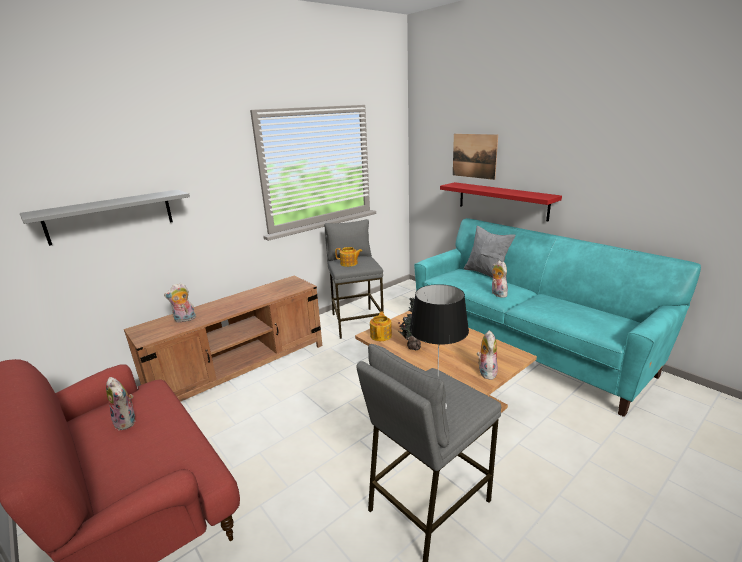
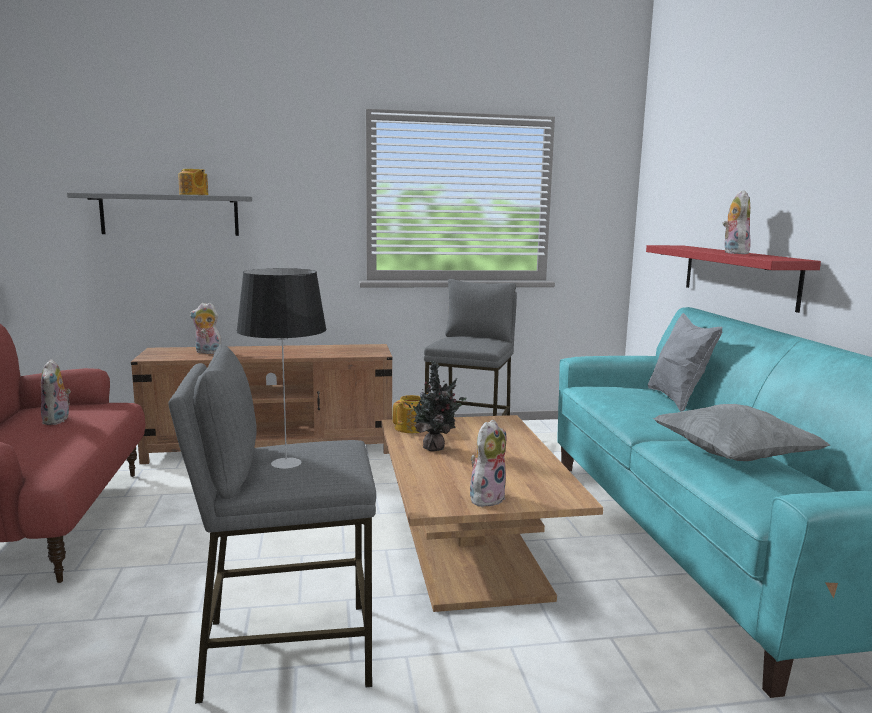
camera: 30 degrees right, 10 degrees down
(349, 263) = (460, 340): teapot -> teapot (193, 195)
(474, 156) = (709, 197): picture -> none
(497, 294) = (648, 420): plush toy -> plush toy (733, 253)
(560, 307) = (733, 457): none -> grey pillow

